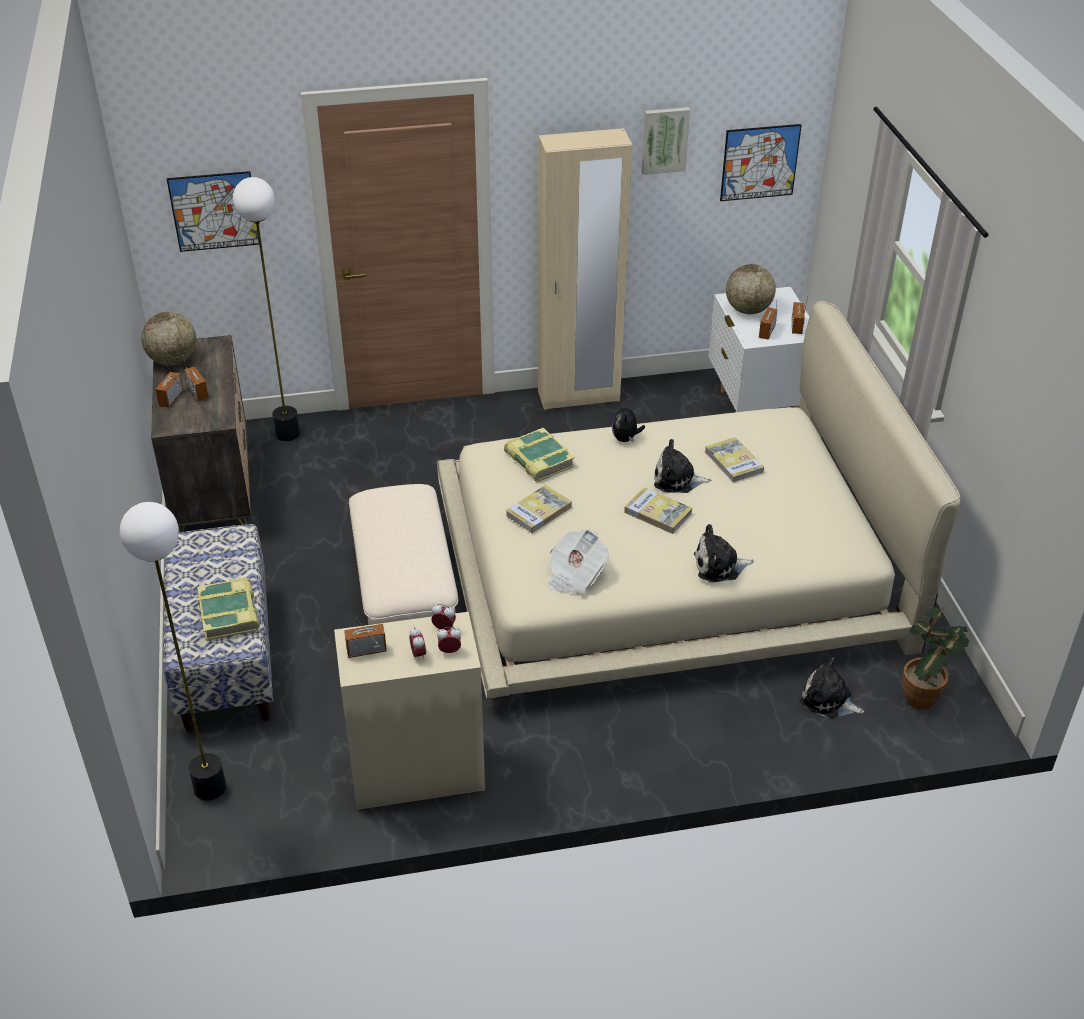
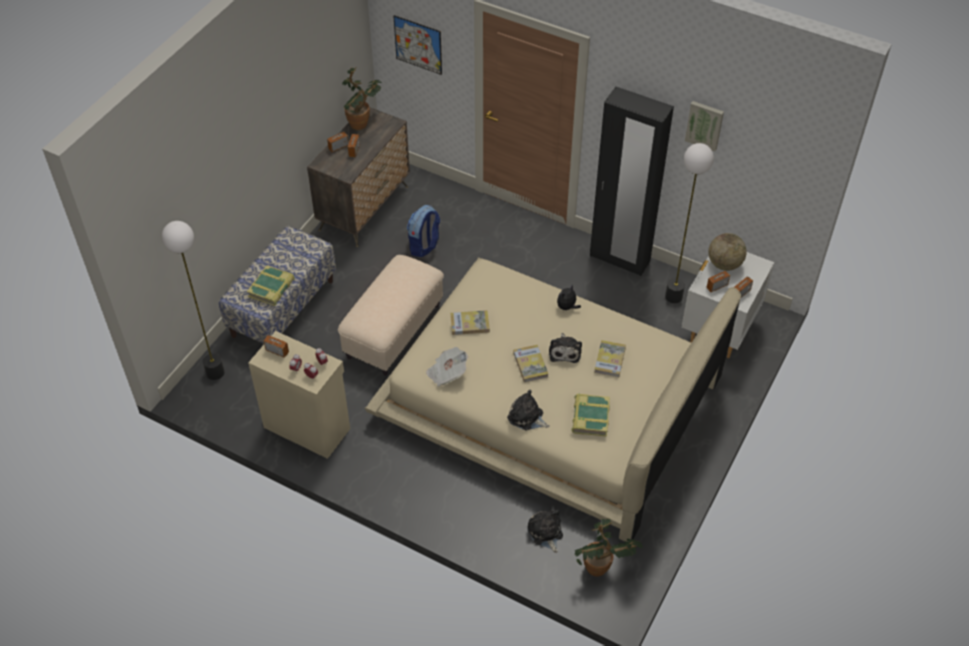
camera: 40 degrees right, 10 degrees up
(173, 360) = (362, 122): globe -> potted plant
(288, 434) = (435, 191): floor lamp -> floor lamp (674, 297)
(340, 495) = (424, 246): none -> backpack
(538, 460) = (504, 292): book -> book (590, 417)
(579, 397) = (619, 259): beige wardrobe -> black wardrobe
(677, 480) = (565, 351): plush toy -> plush toy turned 135 degrees counterclockwise
(759, 162) = (773, 169): picture -> none

